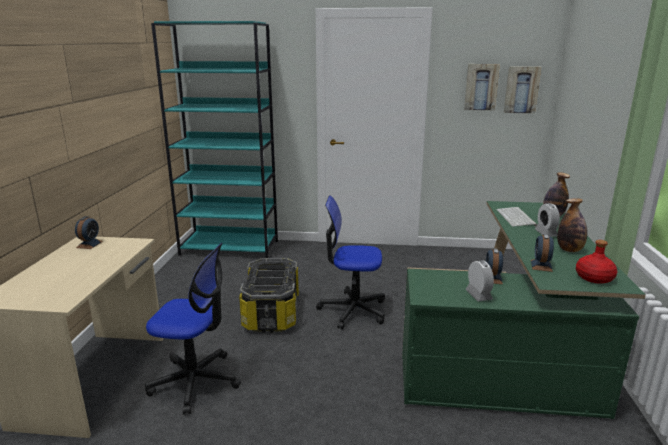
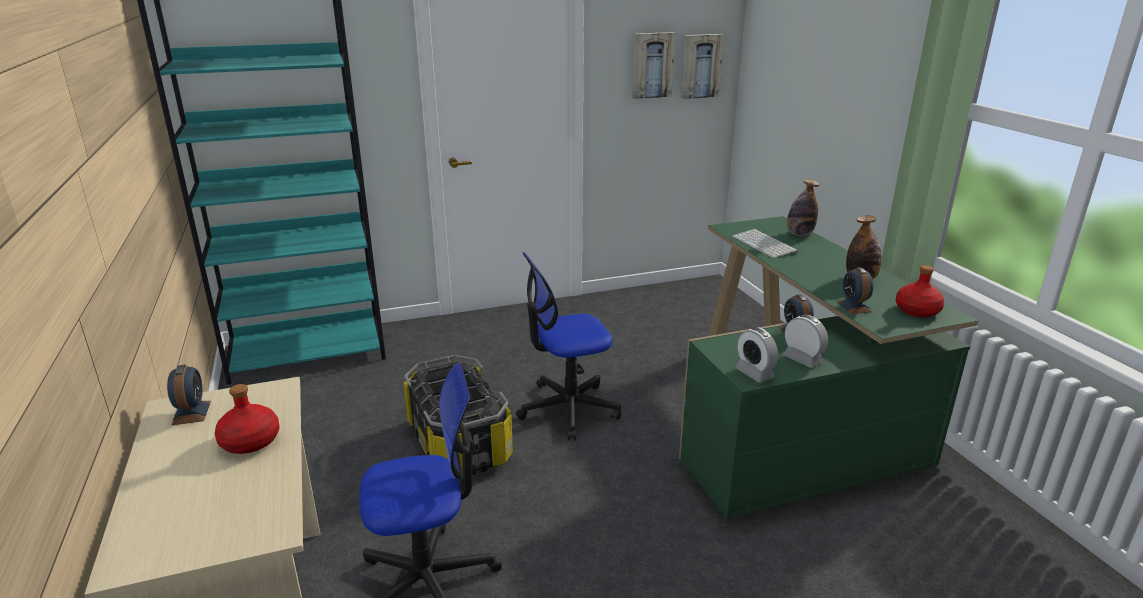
camera: 25 degrees left, 5 degrees up
(99, 262) = (251, 441): none -> red bottle
(545, 233) = (816, 261): alarm clock -> alarm clock (754, 373)

